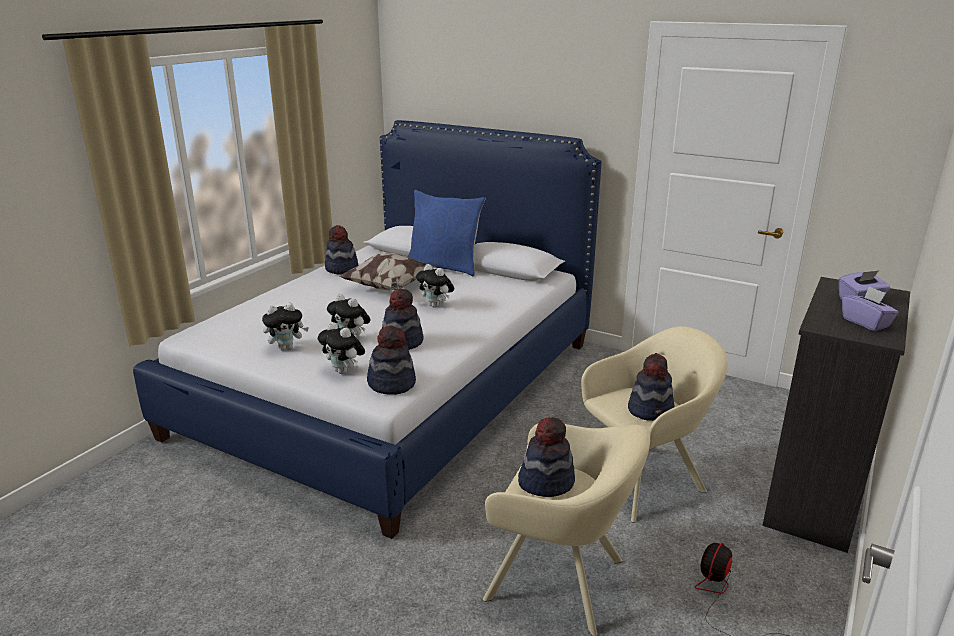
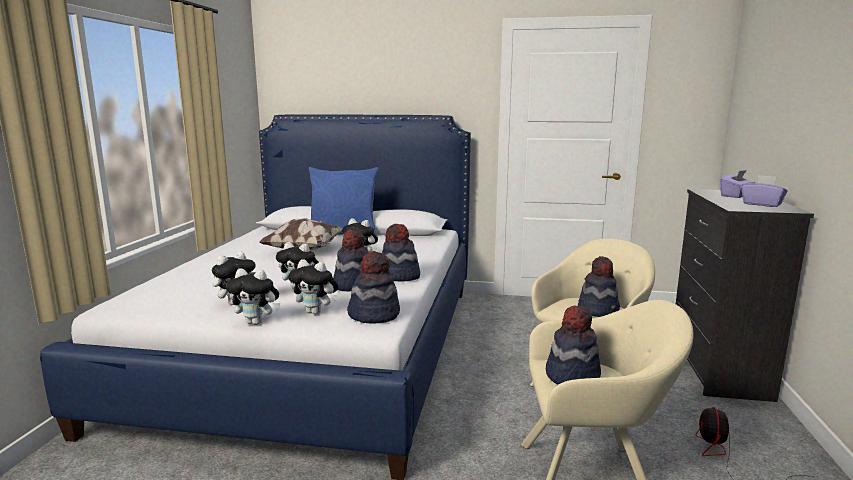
camera: 20 degrees left, 10 degrees down
(289, 374) = (257, 322): none -> plush toy
(341, 269) = (246, 244): hat -> hat (399, 276)

